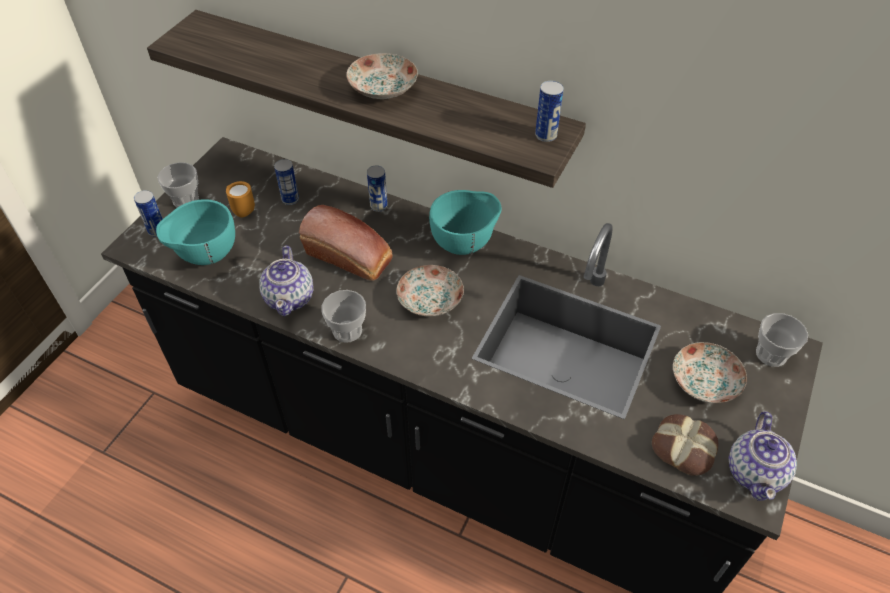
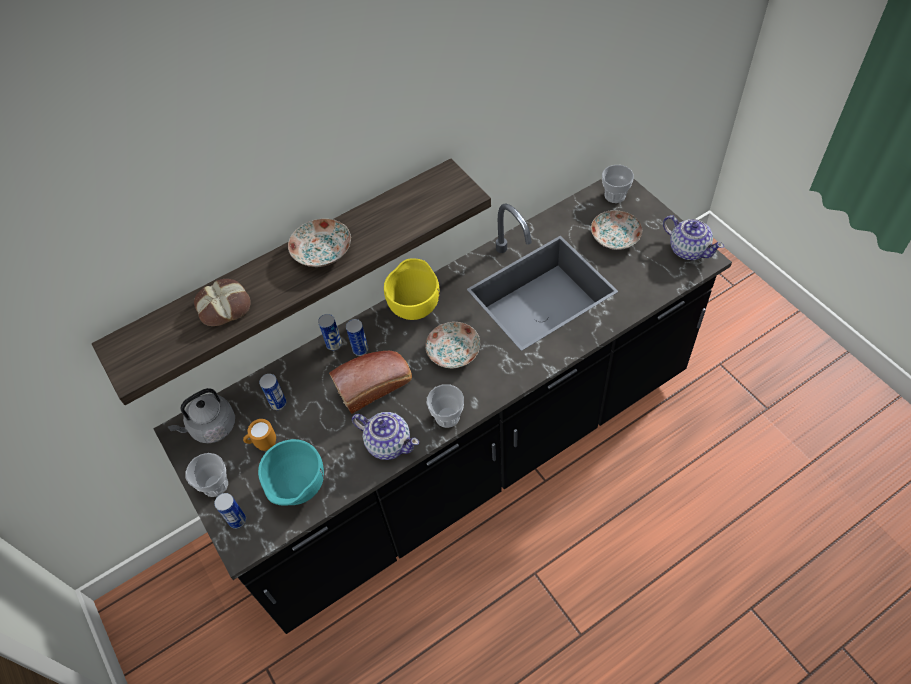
camera: 55 degrees left, 5 degrees up
(241, 170) = (211, 428): none -> grey kettle
(465, 244) = (415, 307): turquoise bowl -> yellow bowl
(546, 135) = (448, 183): can -> can (360, 349)
(684, 447) = (654, 273): bread -> bread (224, 306)

